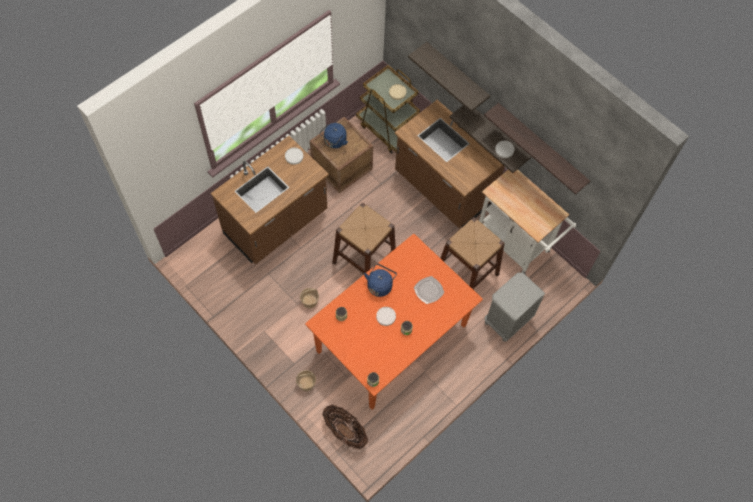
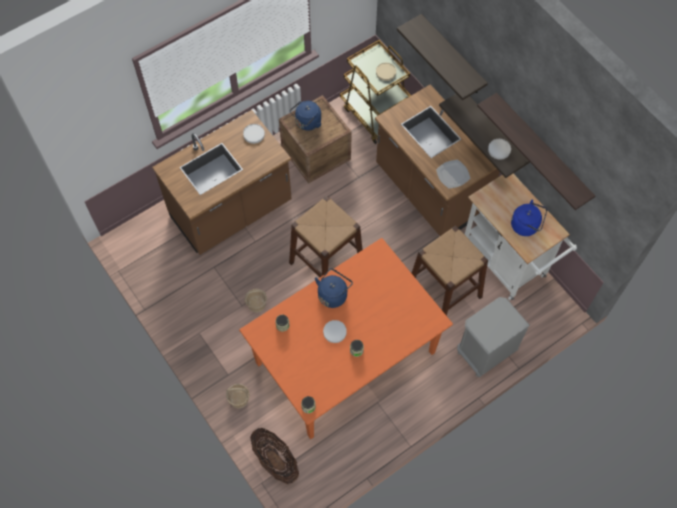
camera: 10 degrees right, 0 degrees up
(429, 290) = (390, 307): plate -> plate (453, 175)
(533, 211) = (526, 226): none -> blue kettle

